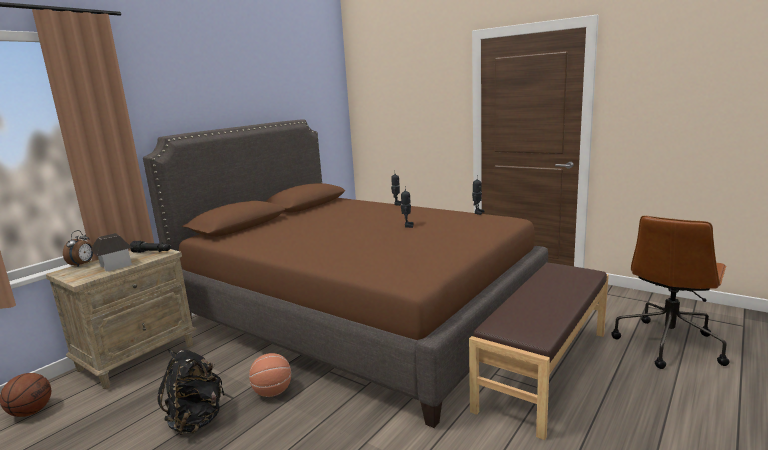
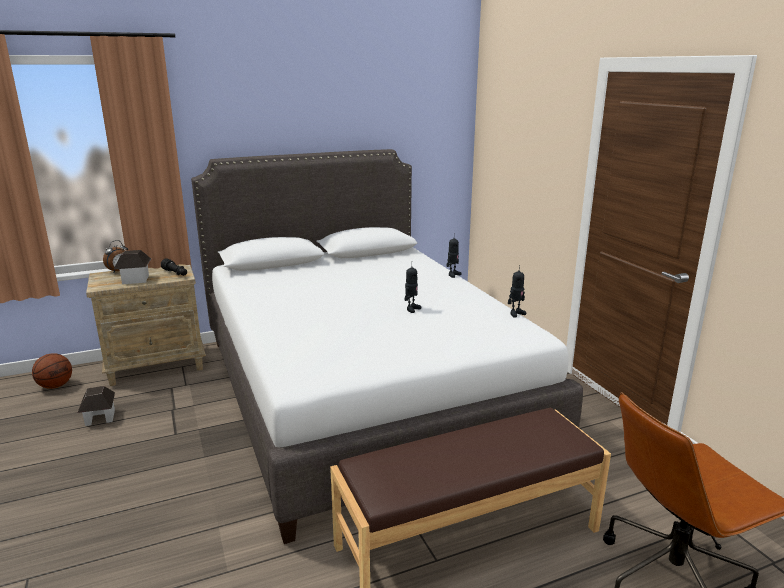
camera: 30 degrees right, 5 degrees up
(129, 416) = (100, 418): none -> toy house
(196, 420) = (133, 442): black backpack -> none
(273, 392) = (207, 442): basketball -> none
(358, 315) = (361, 392): brown bed -> white bed

